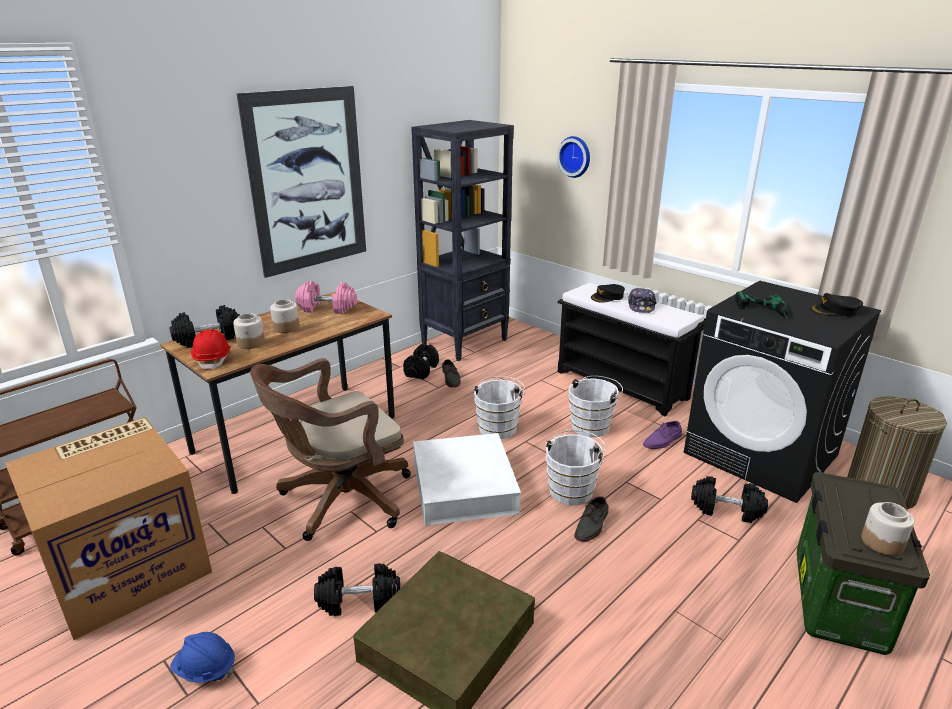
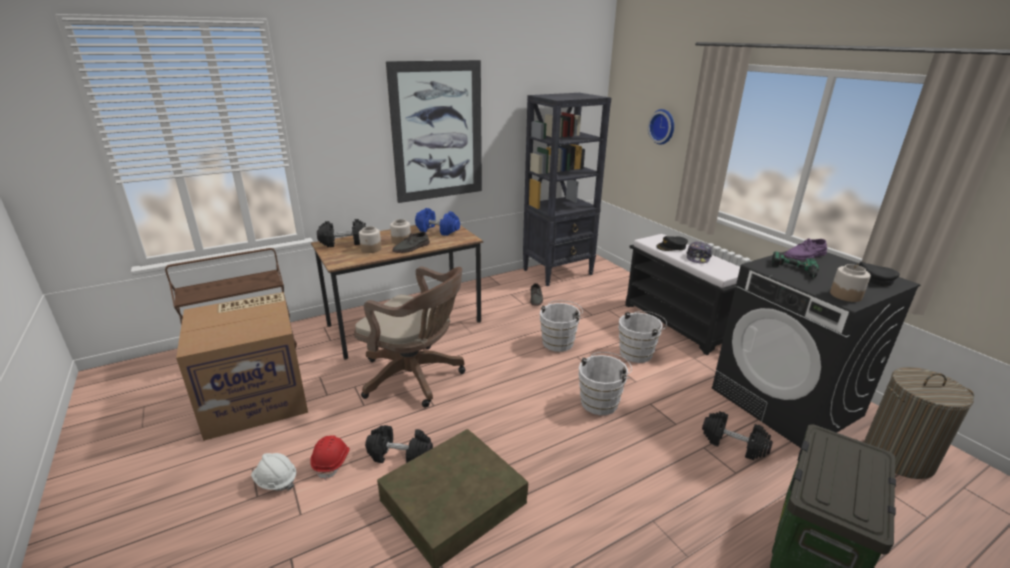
camera: 15 degrees right, 0 degrees up
(205, 669) = (276, 481): blue hard hat -> white hard hat
(213, 359) = (340, 257): red hard hat -> red hard hat (332, 462)
(327, 308) = (438, 230): pink dumbbell -> blue dumbbell
(340, 501) = (416, 377): brown office chair -> brown office chair turned 135 degrees counterclockwise
(421, 371) = (515, 289): black dumbbell -> none
(463, 486) = (513, 383): white storage box -> none
(592, 525) = (607, 434): grey shoe -> grey shoe (411, 248)
(663, 441) = (696, 375): purple shoe -> purple shoe (805, 256)
(882, 542) = (852, 501): jar -> jar (845, 295)

